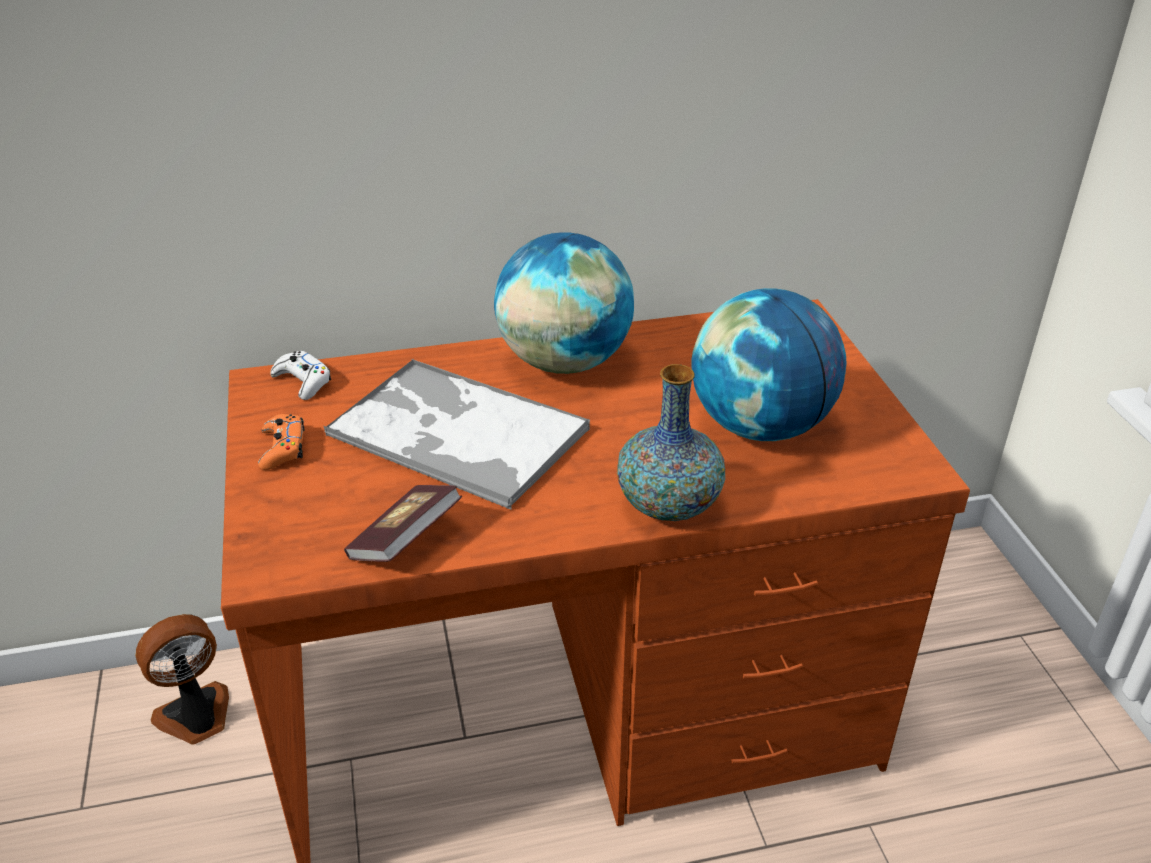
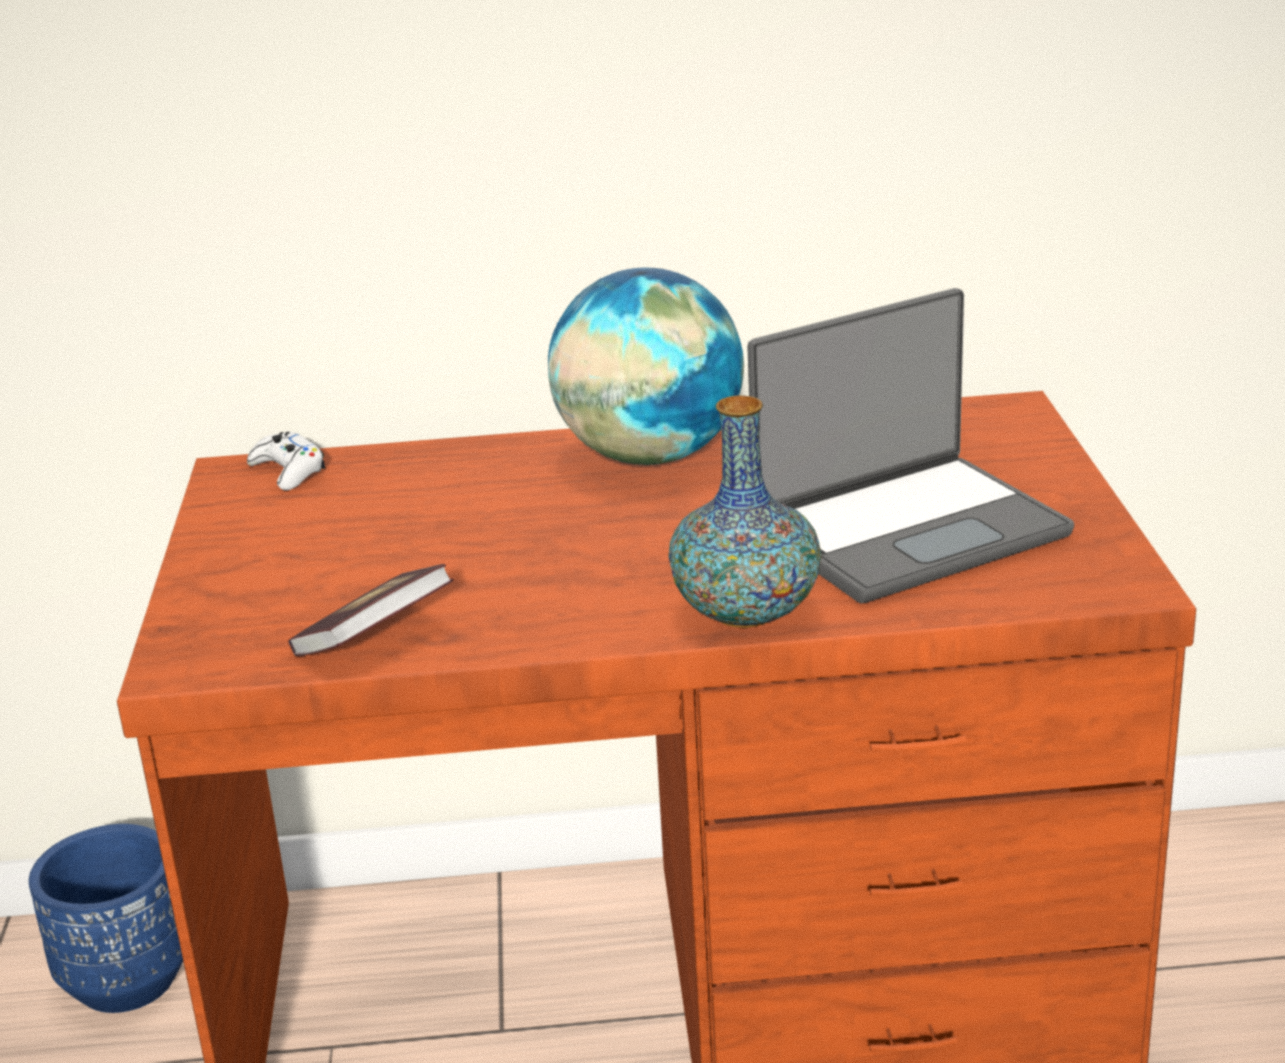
camera: 10 degrees right, 10 degrees down
(196, 717) = (126, 982): fan -> blue planter
(282, 448) = (241, 540): orange game controller -> none
(455, 432) = (476, 528): tray -> none
(760, 426) = (907, 530): globe -> laptop

